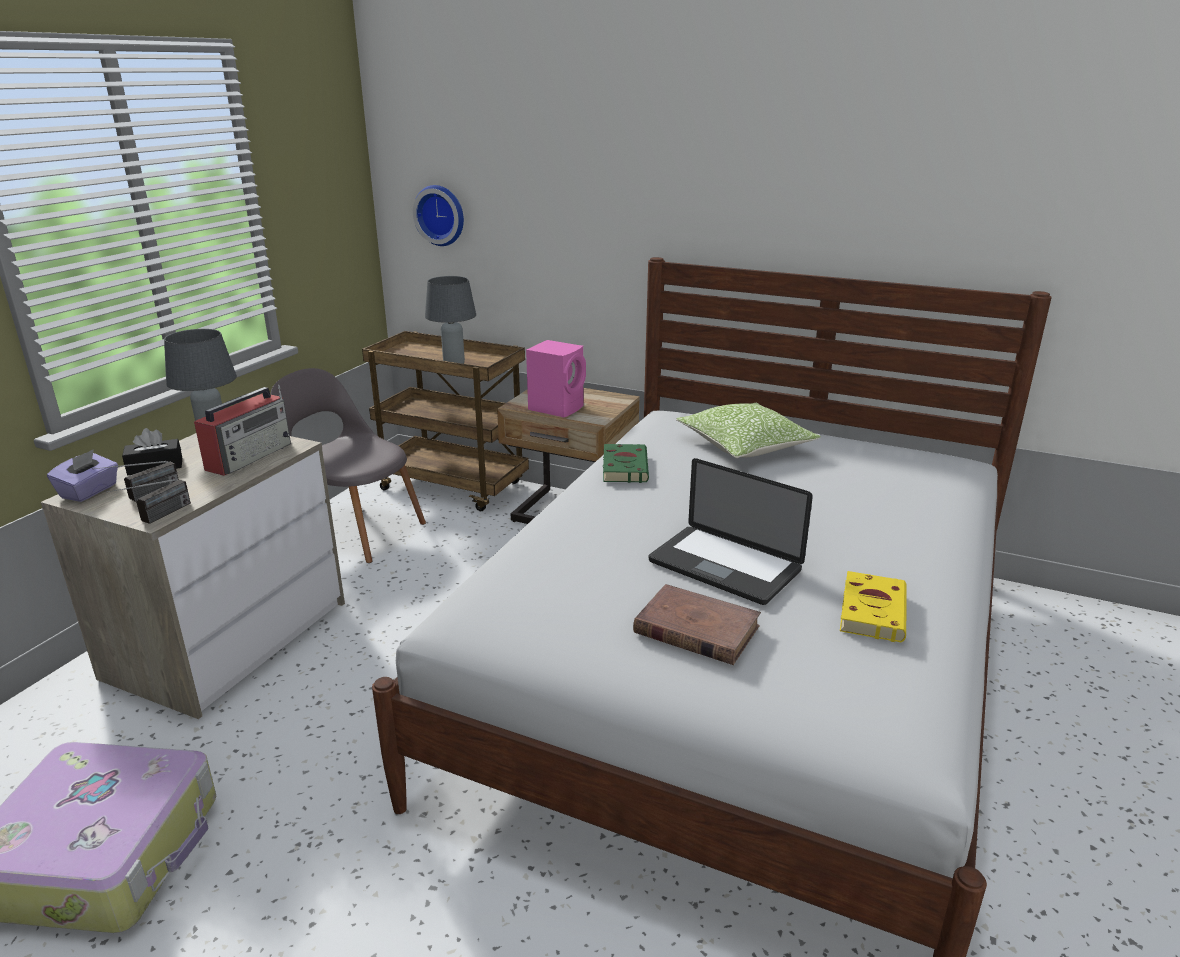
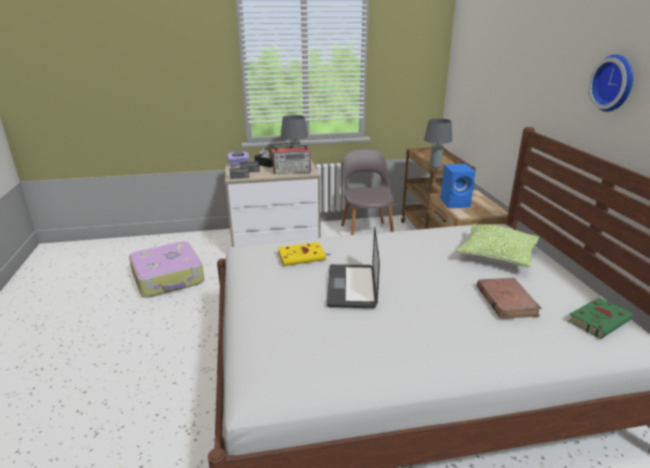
camera: 55 degrees right, 0 degrees up
(441, 215) = (464, 86): wall clock -> wall clock (614, 83)
(557, 407) = (456, 203): pink speaker -> blue speaker
(624, 467) = (413, 234): green book -> green book (599, 320)
(695, 629) = (288, 296): brown book -> brown book (506, 300)
(872, 610) = (364, 341): yellow book -> yellow book (303, 257)

